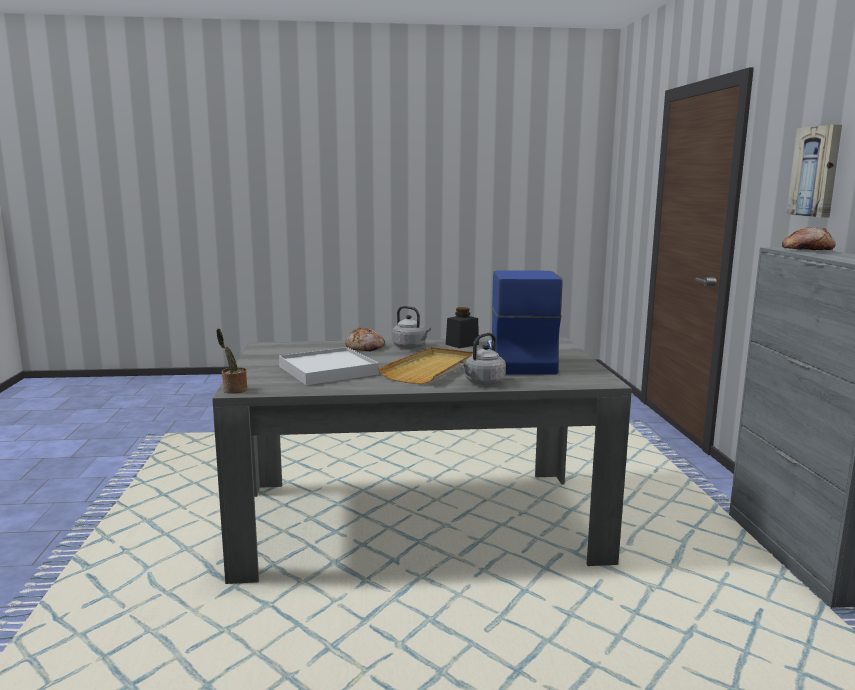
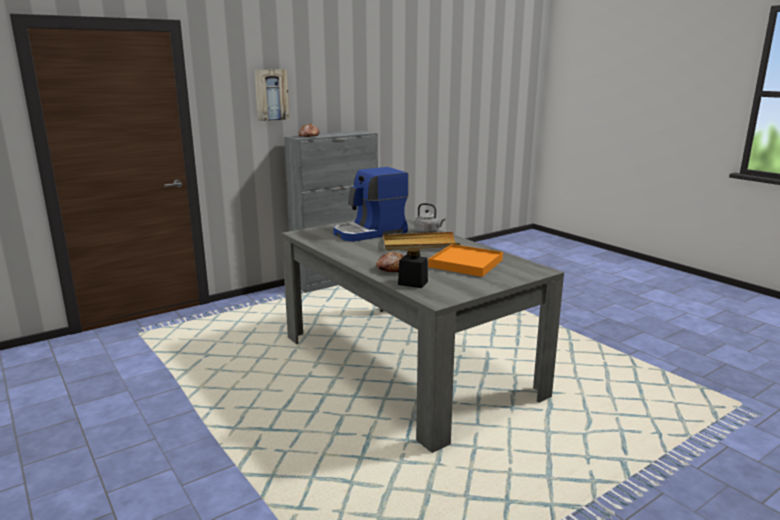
camera: 120 degrees left, 5 degrees up
(233, 390) = (544, 271): potted plant -> none
(327, 370) = (466, 263): white tray -> orange tray
(410, 347) = (370, 259): grey kettle -> none
(462, 344) = (342, 249): black jar -> black jar (413, 283)

